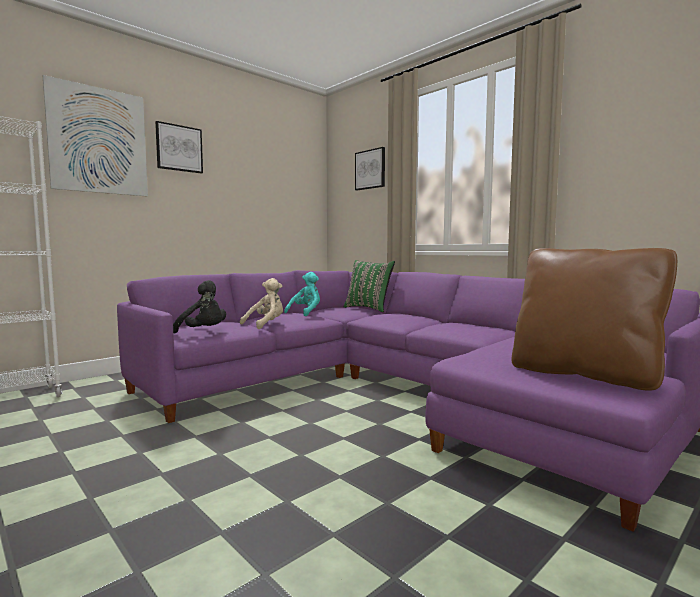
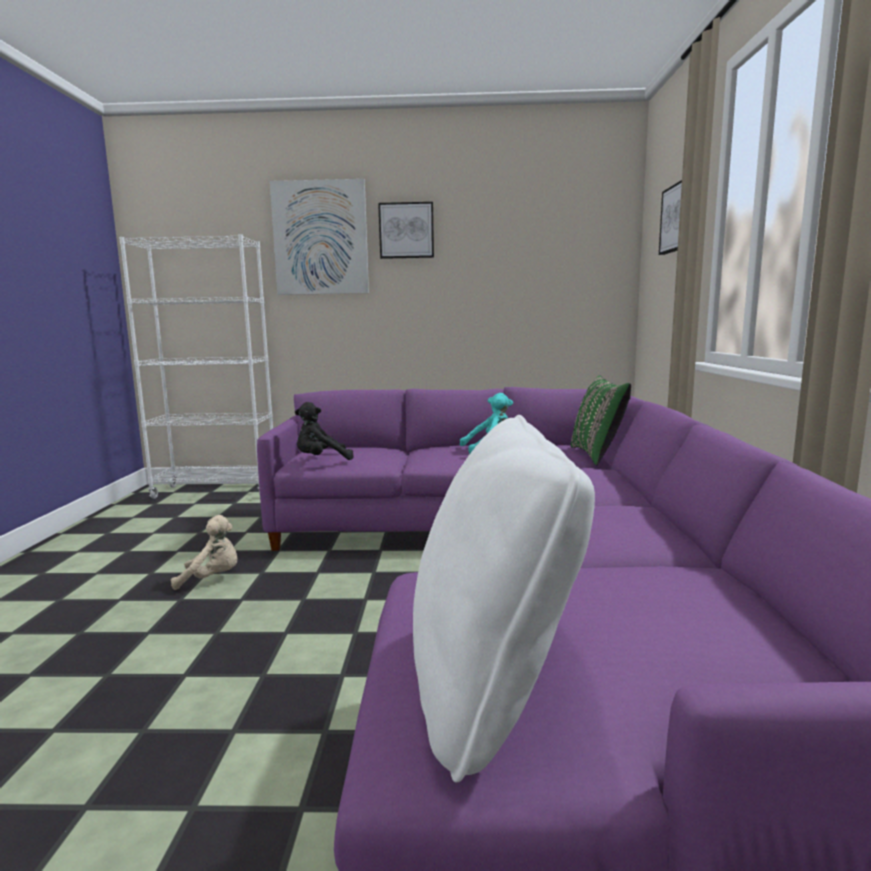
camera: 45 degrees right, 5 degrees up
(203, 332) = (321, 460): black plush toy -> black plush toy turned 90 degrees clockwise
(266, 324) = (408, 460): beige plush toy -> beige plush toy (212, 579)
(583, 374) = (490, 685): brown pillow -> white pillow

